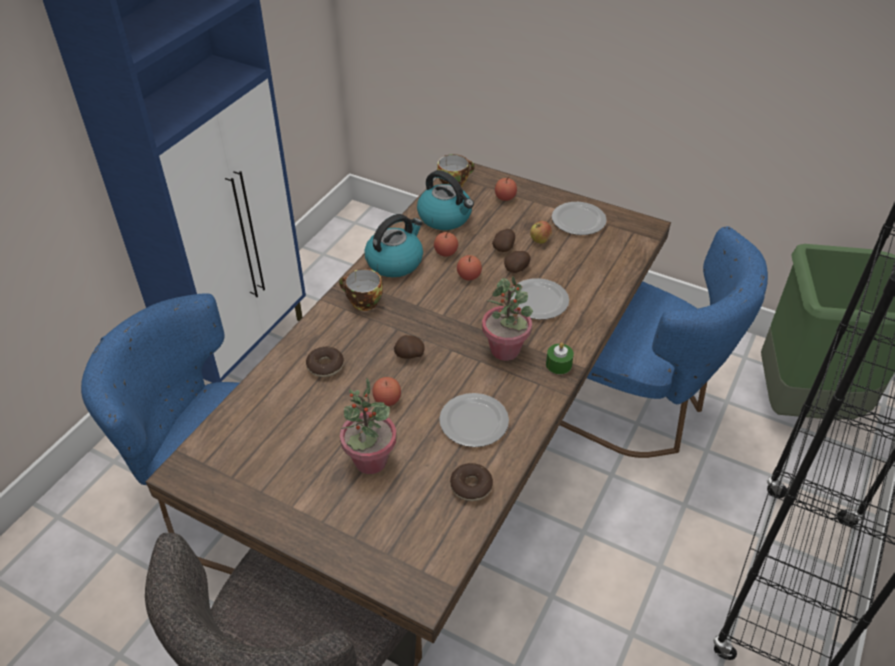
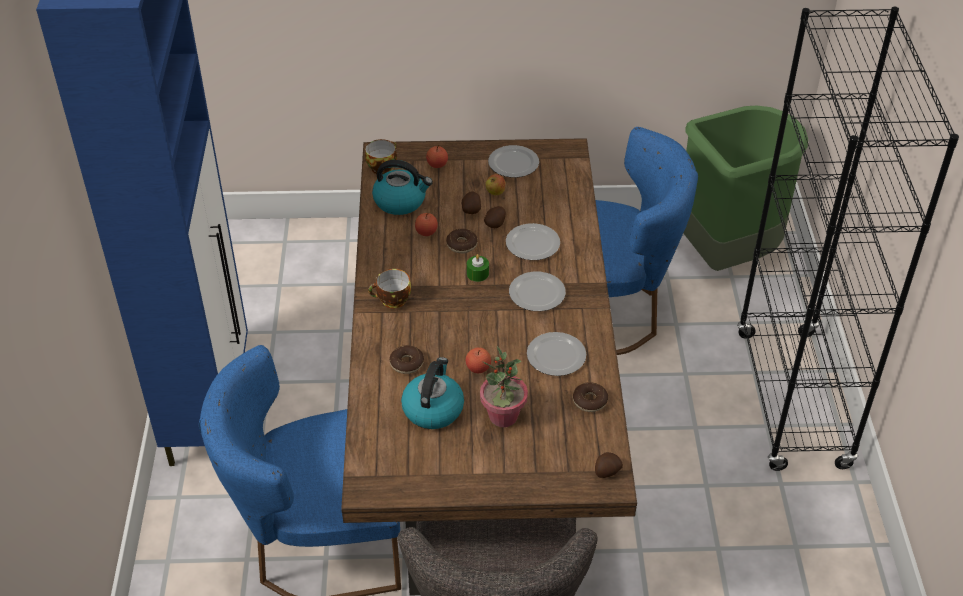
camera: 30 degrees left, 0 degrees up
(395, 261) = (390, 256): kettle -> kettle (433, 409)
(409, 355) = (466, 327): potato -> potato (606, 472)
(469, 276) = (461, 245): apple -> donut
(505, 350) = (537, 293): potted plant -> plate
(558, 364) = (585, 287): green candle -> green candle (477, 274)

